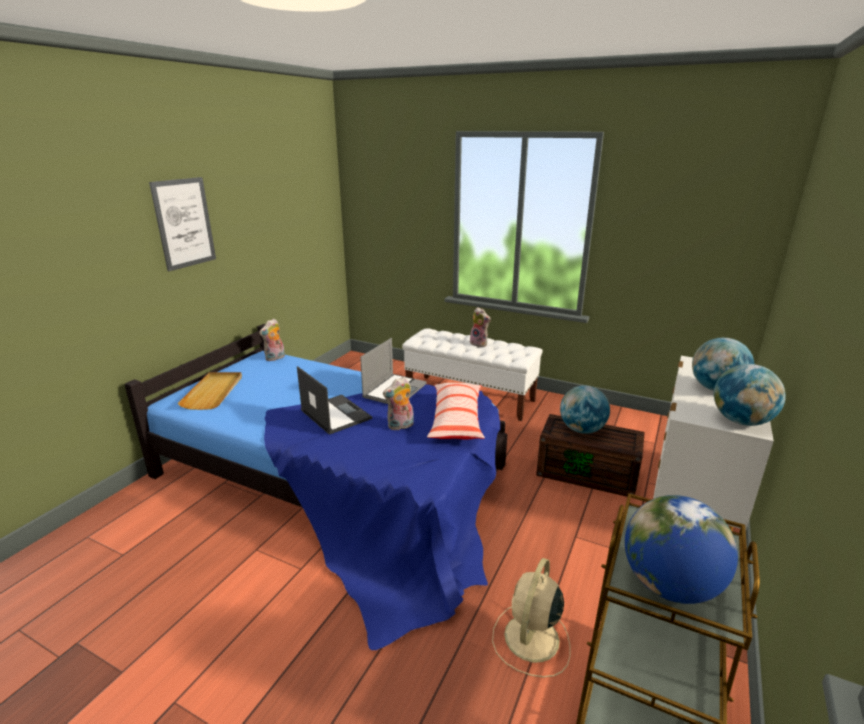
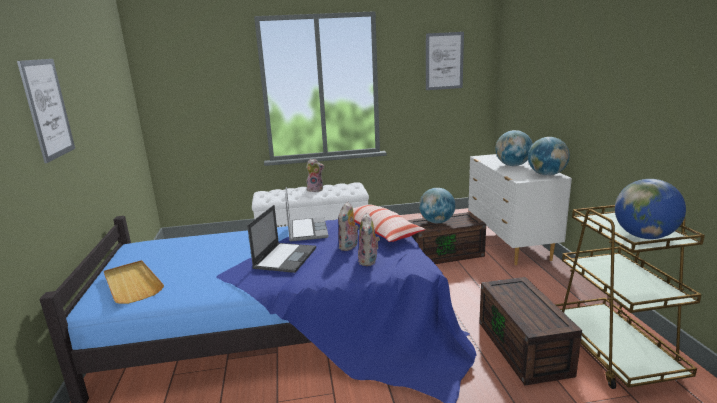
camera: 35 degrees left, 5 degrees down
(275, 358) = (153, 244): plush toy -> plush toy (369, 261)
(335, 414) = (285, 257): laptop -> laptop turned 90 degrees clockwise
(530, 640) = (525, 348): beige fan -> brown storage box
(697, 210) = (444, 61): none -> picture

